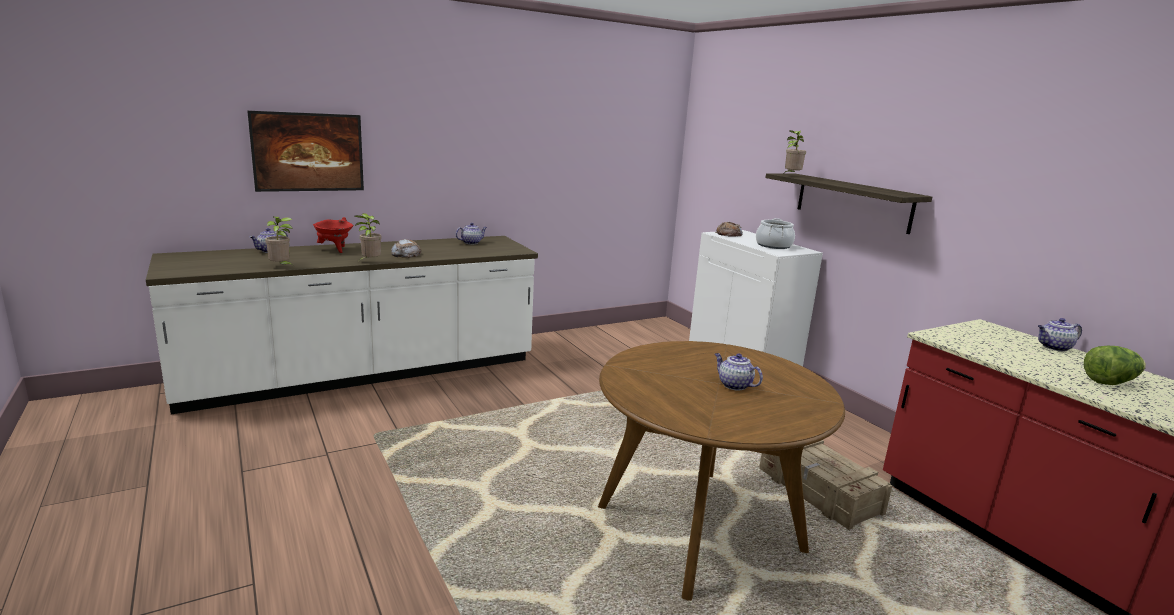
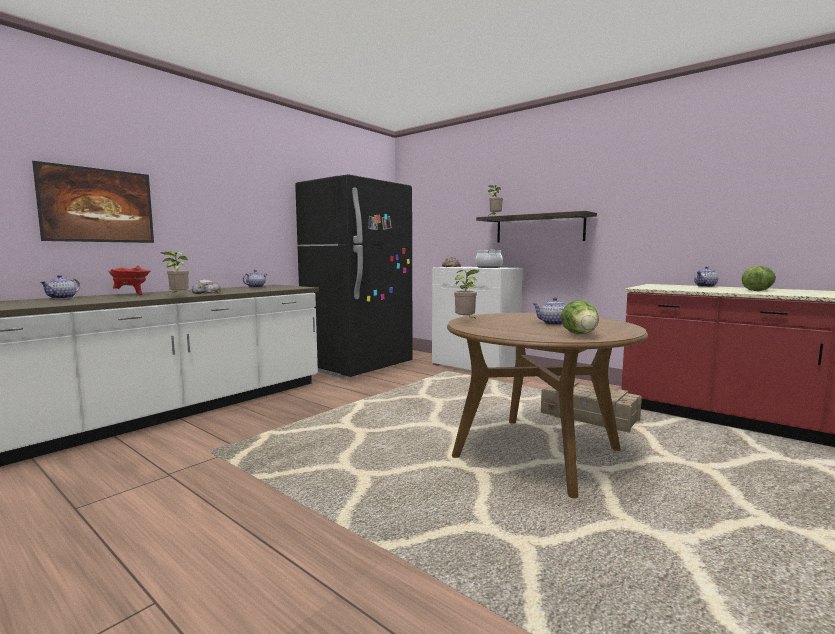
camera: 20 degrees left, 10 degrees down
(281, 267) = (87, 302): potted plant -> potted plant (466, 321)
(595, 343) = (358, 367): none -> black fridge
(727, 420) = (581, 335): none -> lettuce

